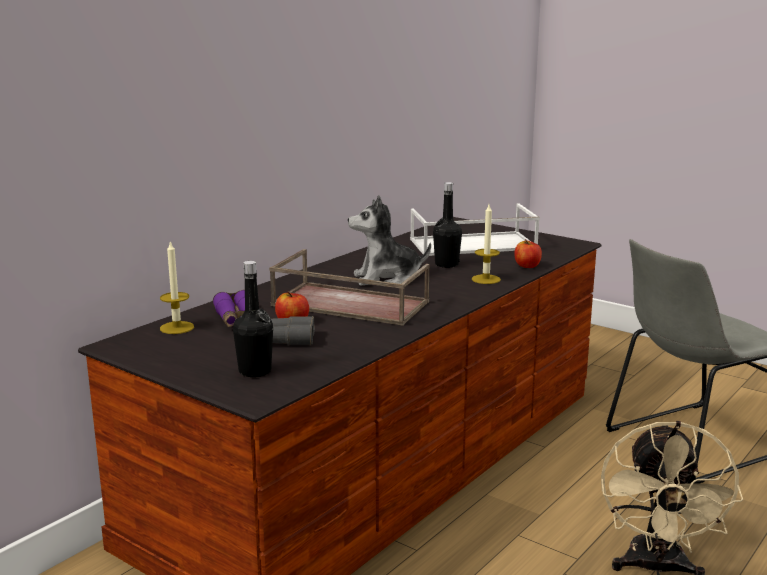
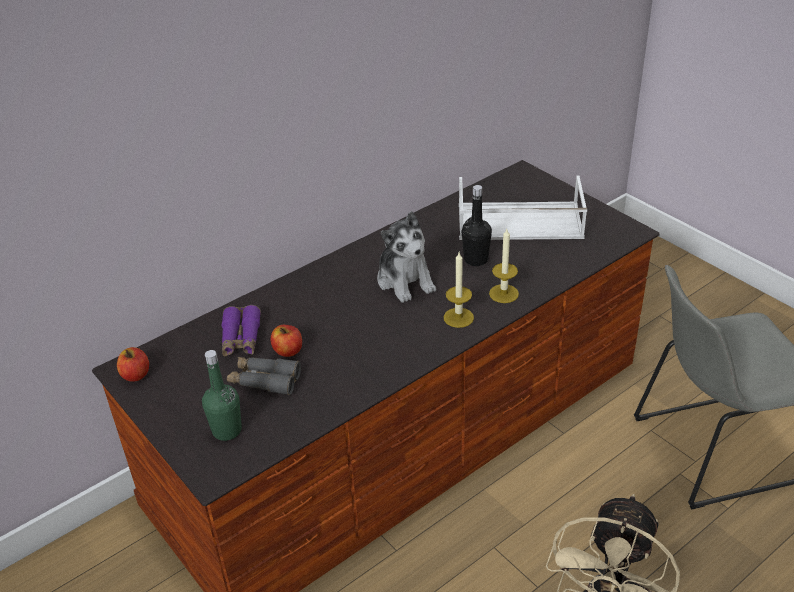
camera: 15 degrees right, 20 degrees up
(177, 327) = (183, 346): candle -> candle (458, 317)
(255, 371) = (227, 430): black bottle -> green bottle
(348, 304) = (351, 324): brown tray -> none
(386, 278) = (405, 281): plush toy -> plush toy turned 120 degrees counterclockwise
(527, 266) = (558, 272): apple -> apple (136, 375)

